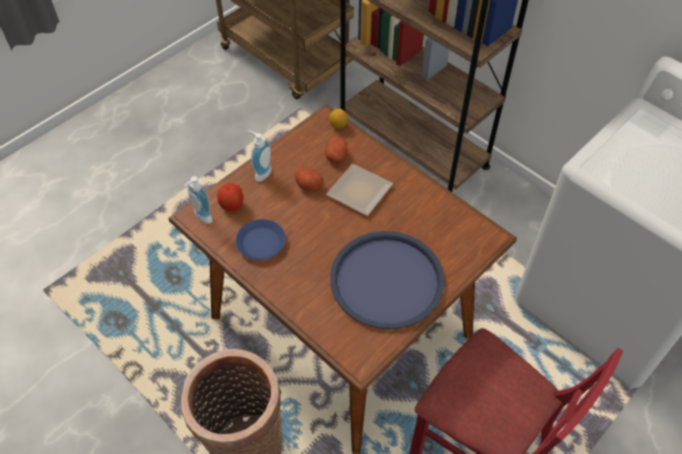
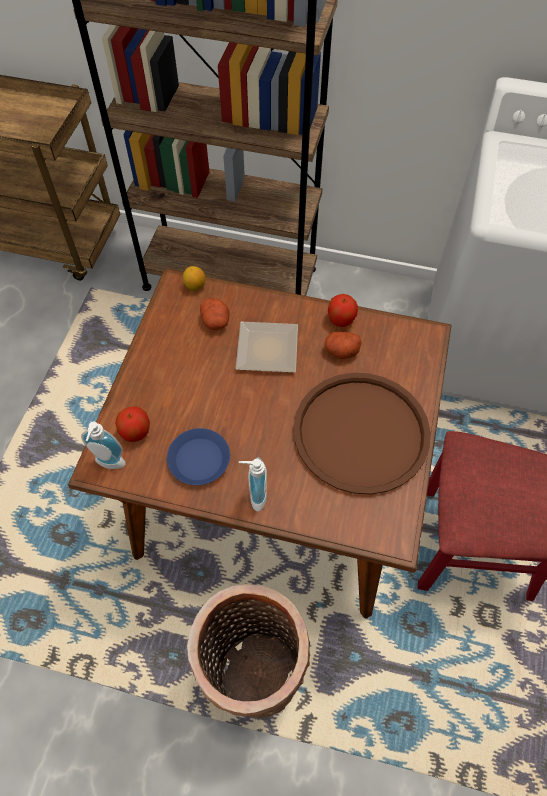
camera: 30 degrees left, 5 degrees up
(261, 172) = (144, 378): soap dispenser -> soap dispenser (254, 496)
(308, 184) = (206, 367): potato -> potato (341, 351)
(386, 280) = (361, 433): blue tray -> brown tray
(430, 195) = (341, 320): none -> apple

